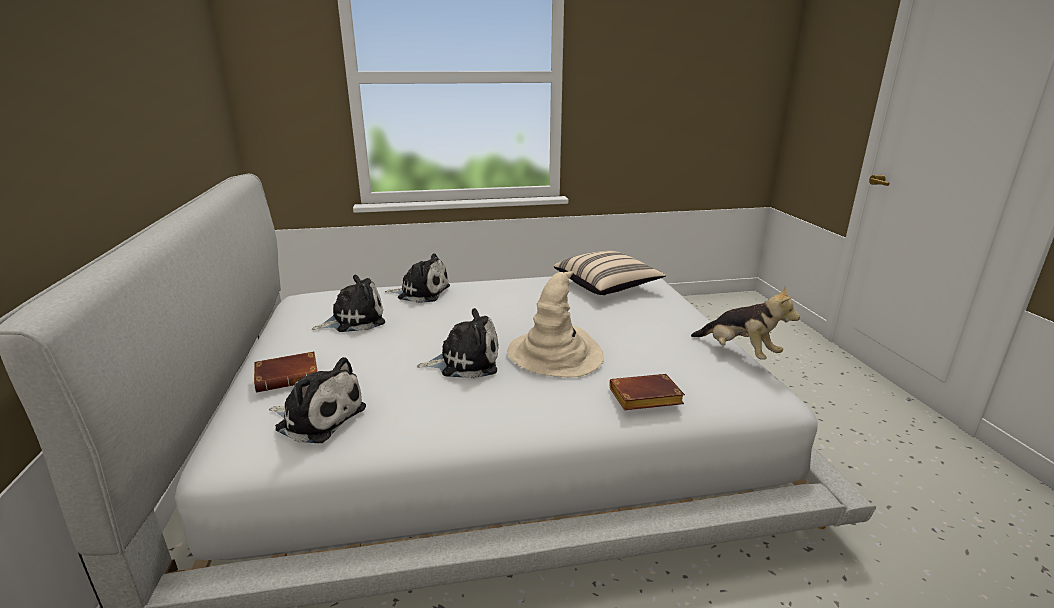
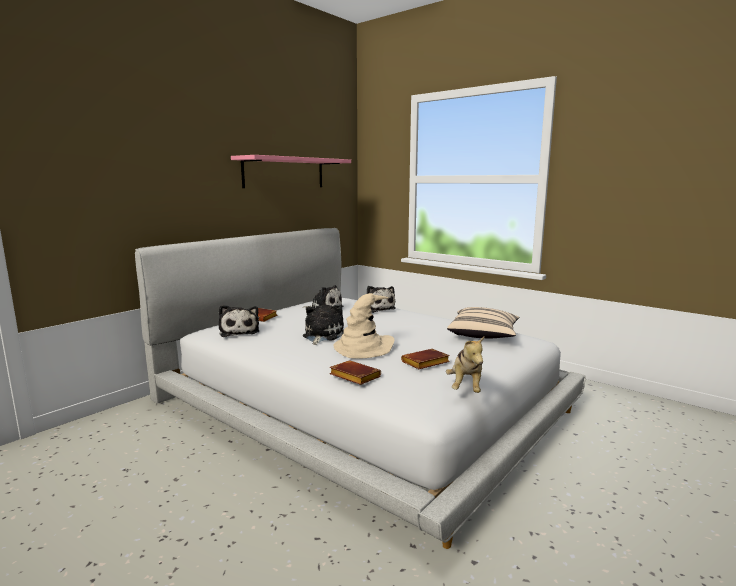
camera: 50 degrees right, 10 degrees down
(150, 69) = (284, 173): none -> pink shelf
(465, 362) = (322, 335): plush toy -> plush toy turned 120 degrees counterclockwise
(653, 343) = (425, 363): none -> brown book

